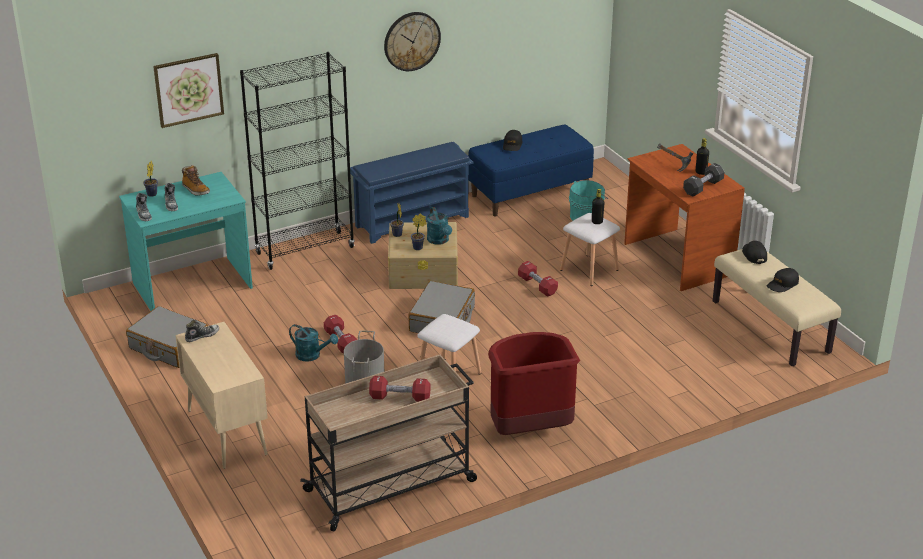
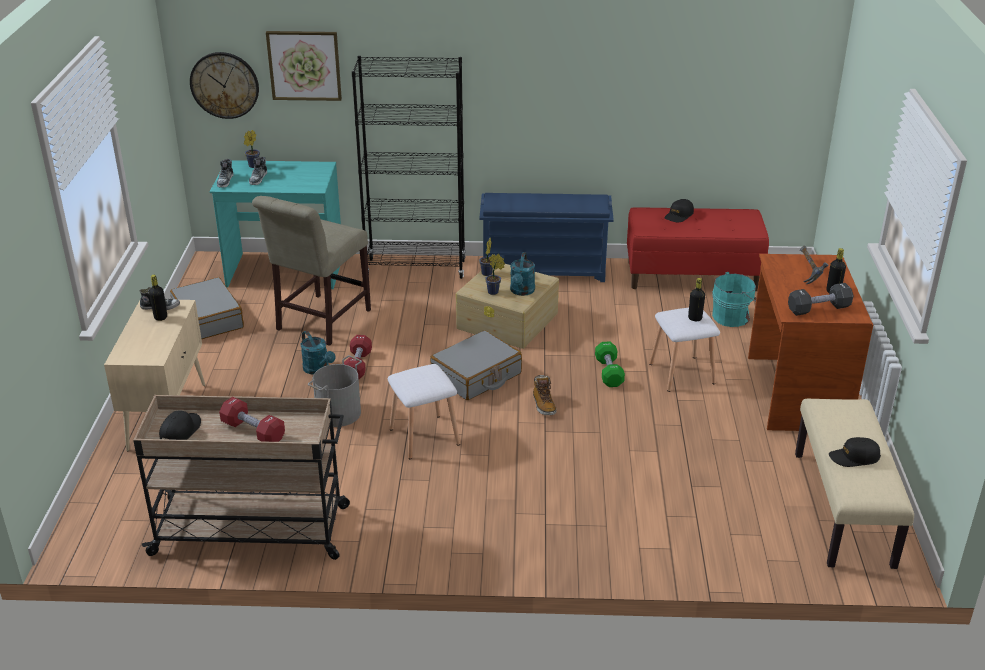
camera: 30 degrees right, 0 degrees up
(195, 190) = (293, 172): boot -> boot (543, 405)
(213, 343) = (160, 317): none -> black bottle
(271, 318) = (319, 322): none -> beige chair
(411, 41) = (568, 67): wall clock -> wall clock (224, 85)
(529, 429) = (449, 524): red trash can -> none
(530, 193) = (692, 276): blue bench -> red bench
(537, 286) = (609, 372): red dumbbell -> green dumbbell
(754, 255) = (849, 411): black cap -> black cap (180, 431)

